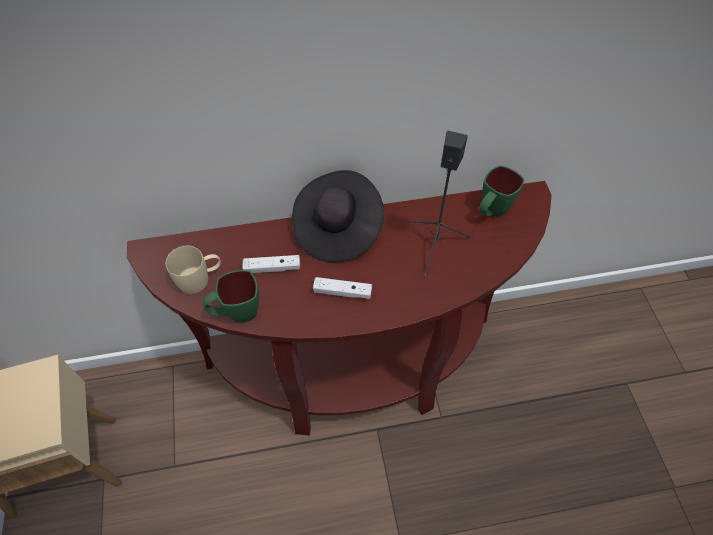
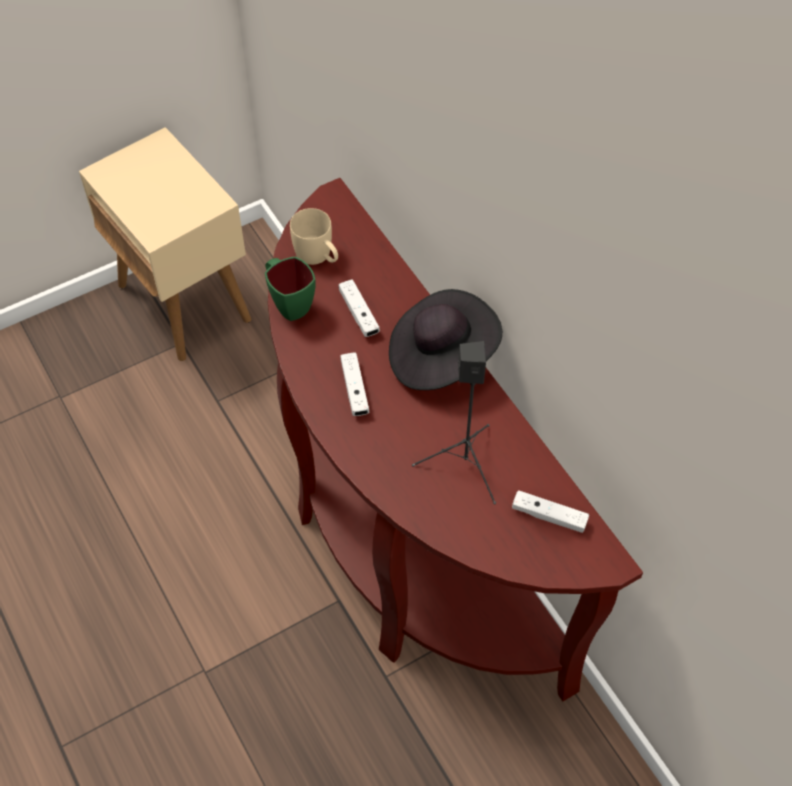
camera: 70 degrees right, 0 degrees up
(491, 212) = (549, 516): green mug -> white game controller

